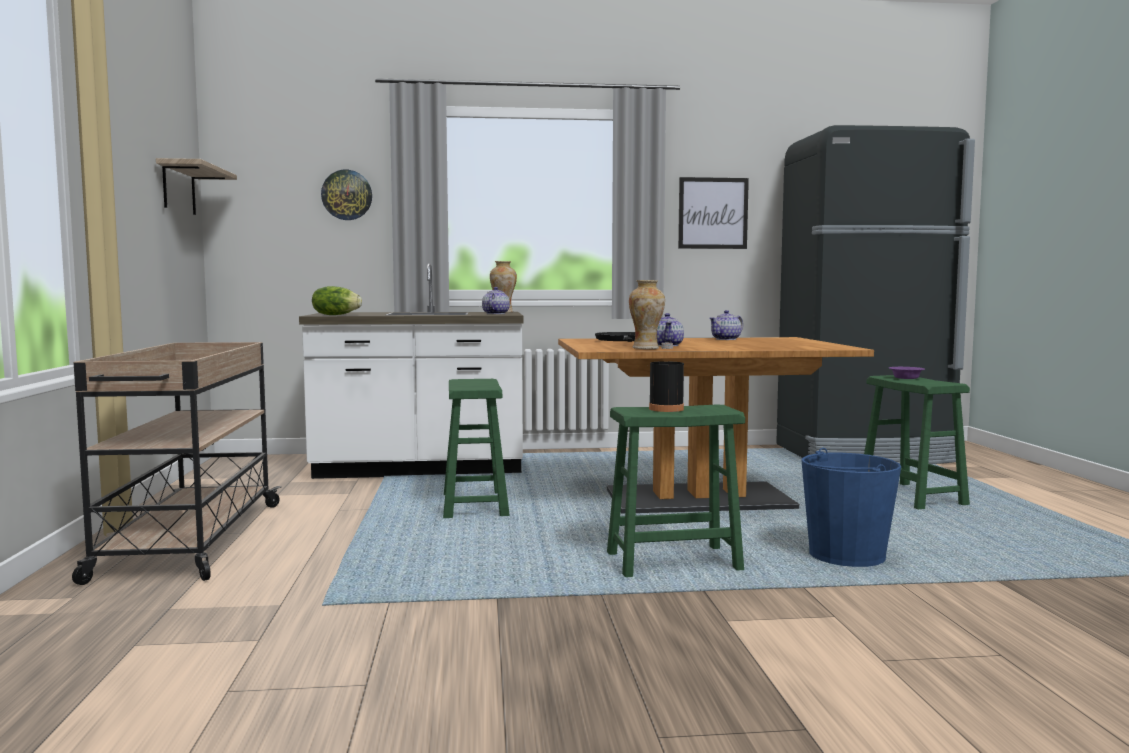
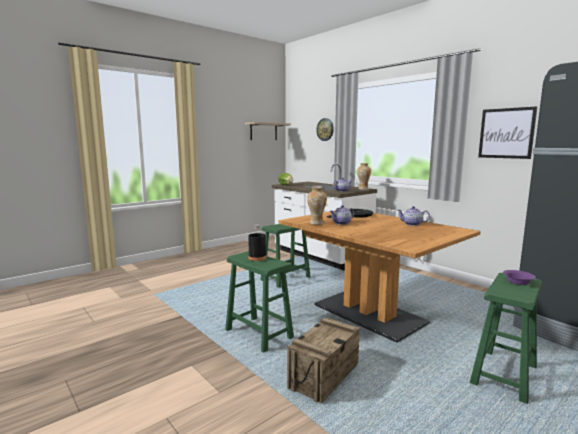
camera: 55 degrees right, 5 degrees up
(190, 541) = (195, 261): beige cart -> none
(845, 556) = (324, 376): blue bucket -> crate

